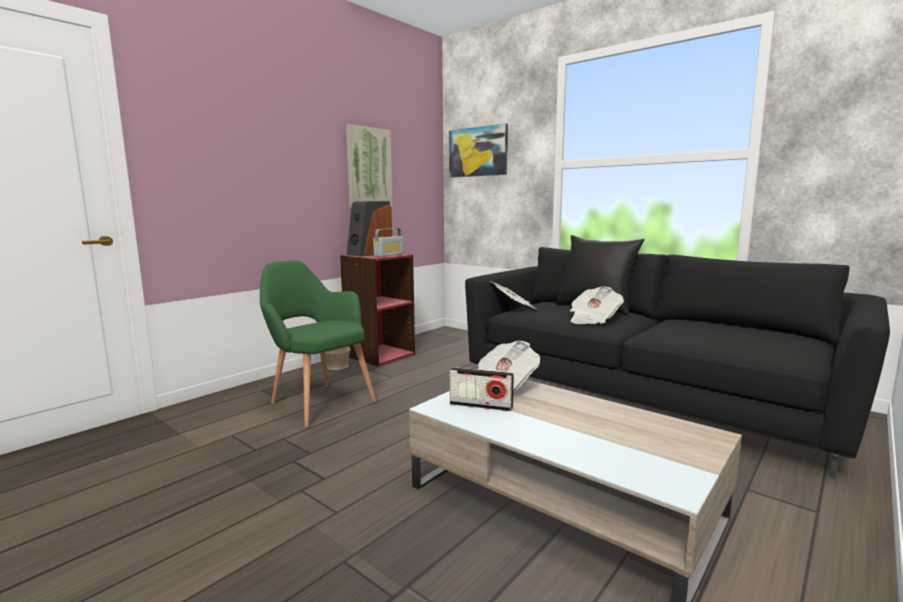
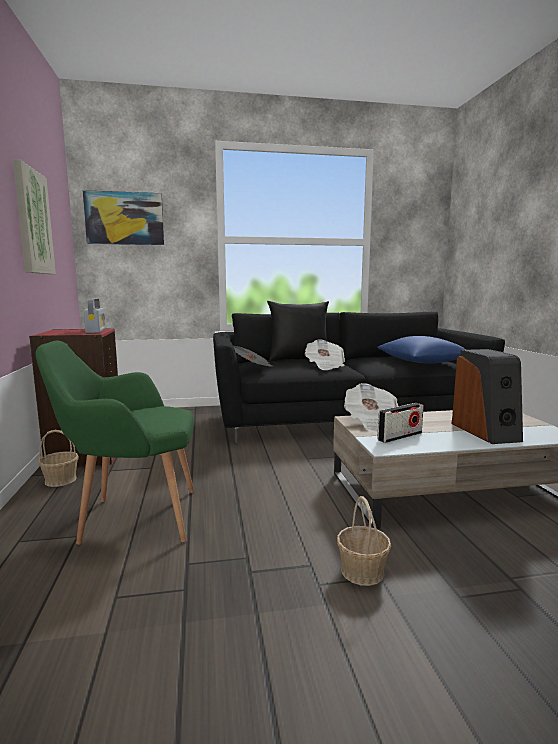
camera: 50 degrees left, 0 degrees up
(336, 502) = (362, 571): none -> basket
(369, 254) = (61, 331): speaker -> speaker (486, 432)
(743, 341) = (421, 362): none -> blue pillow

